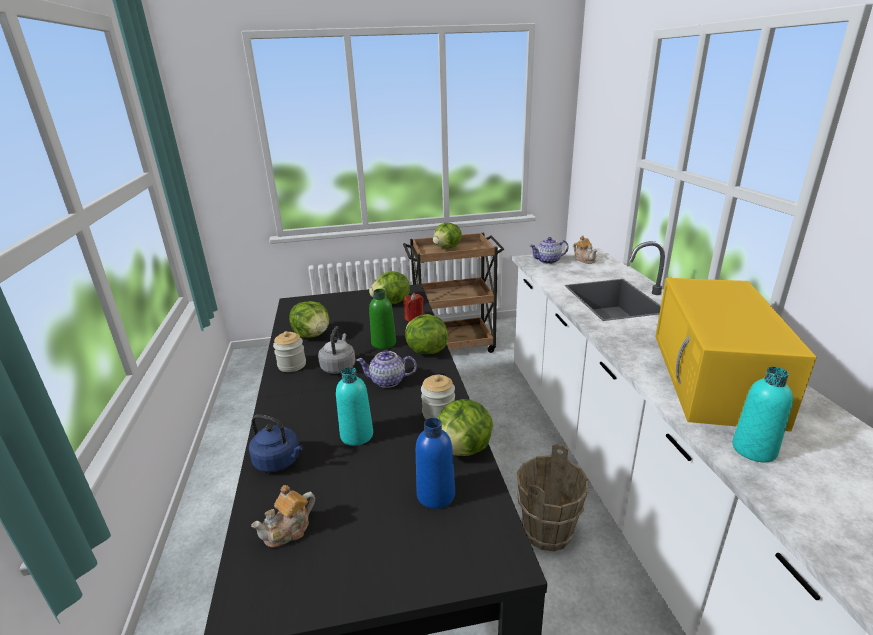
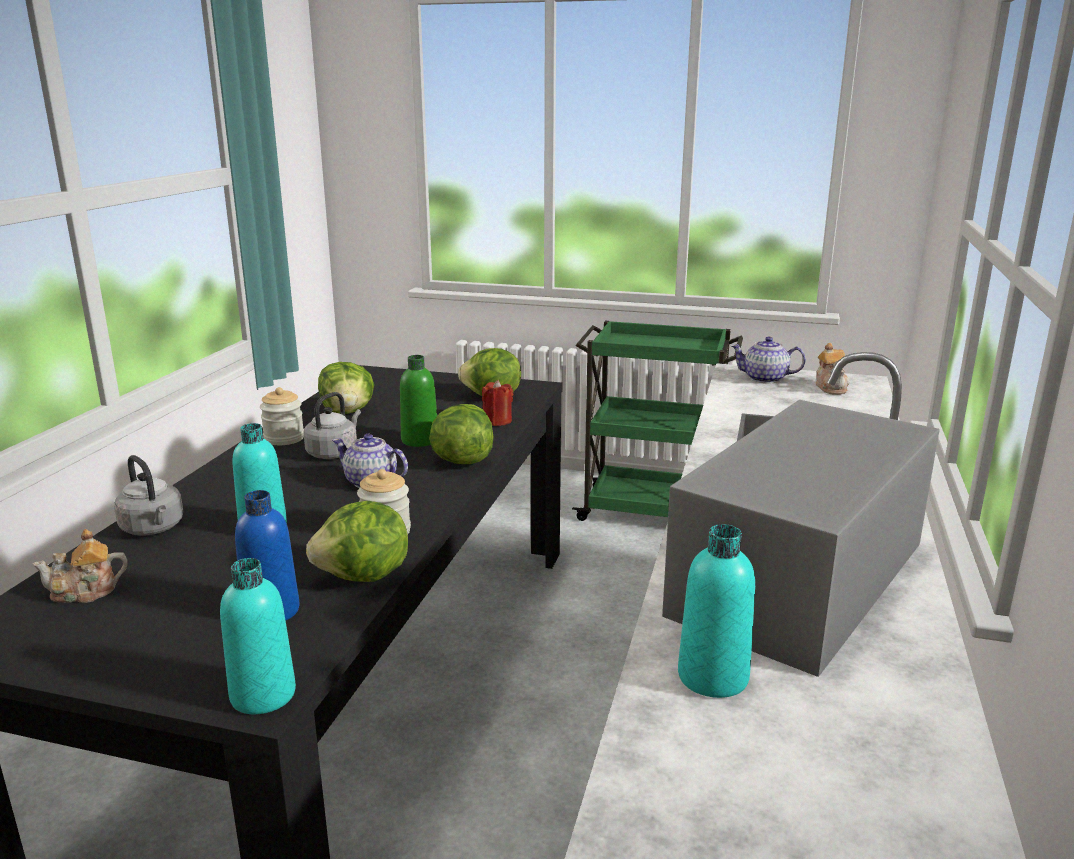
camera: 25 degrees right, 5 degrees down
(279, 462) = (154, 528): blue kettle -> grey kettle
(447, 248) = (655, 343): lettuce -> none
(454, 345) = (652, 511): brown cart -> green cart
(503, 557) = (263, 695): none -> turquoise bottle
(548, 532) = (566, 802): brown bucket -> none
(714, 378) = (799, 580): yellow microwave -> grey microwave

